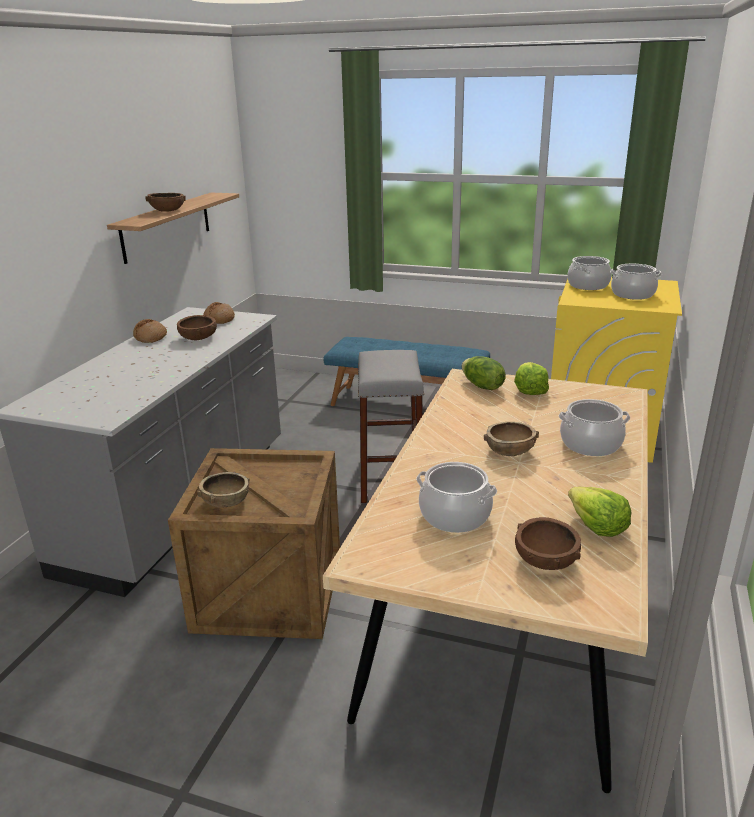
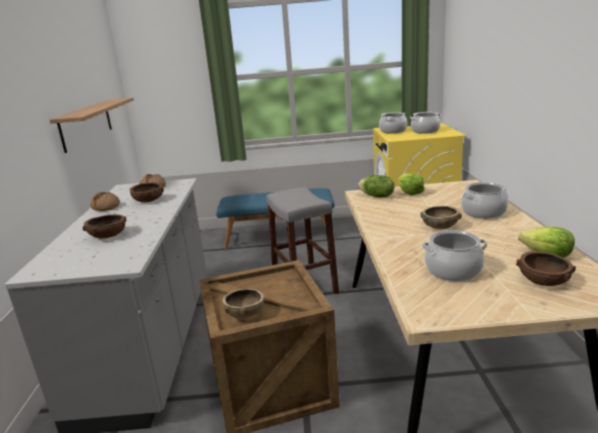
camera: 20 degrees left, 5 degrees down
(167, 211) = (91, 108): brown bowl -> brown bowl (108, 236)

